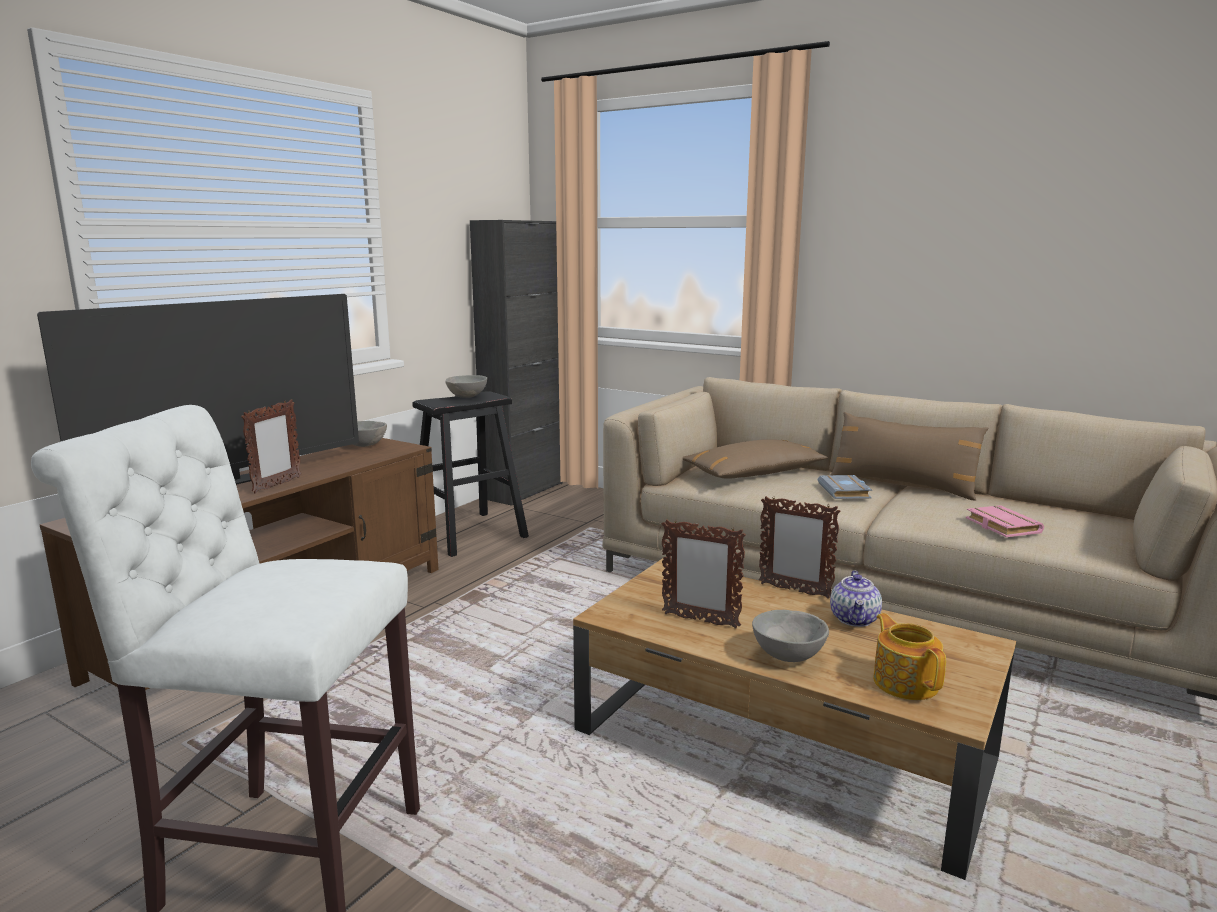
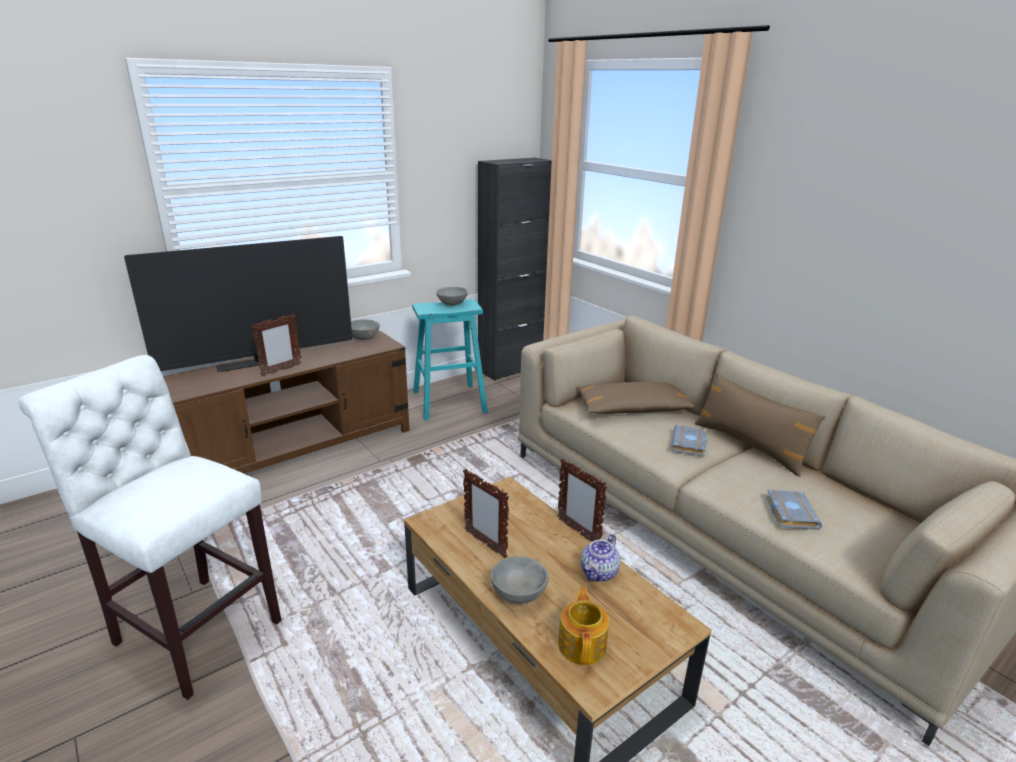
camera: 20 degrees right, 10 degrees up
(469, 533) = (449, 401): black stool -> turquoise stool
(1000, 526) = (789, 512): pink book -> grey book

